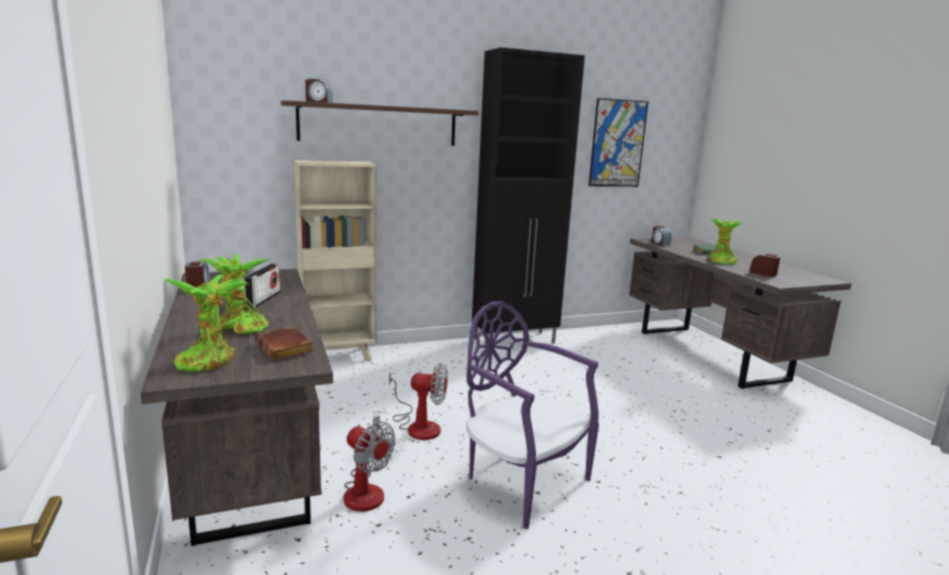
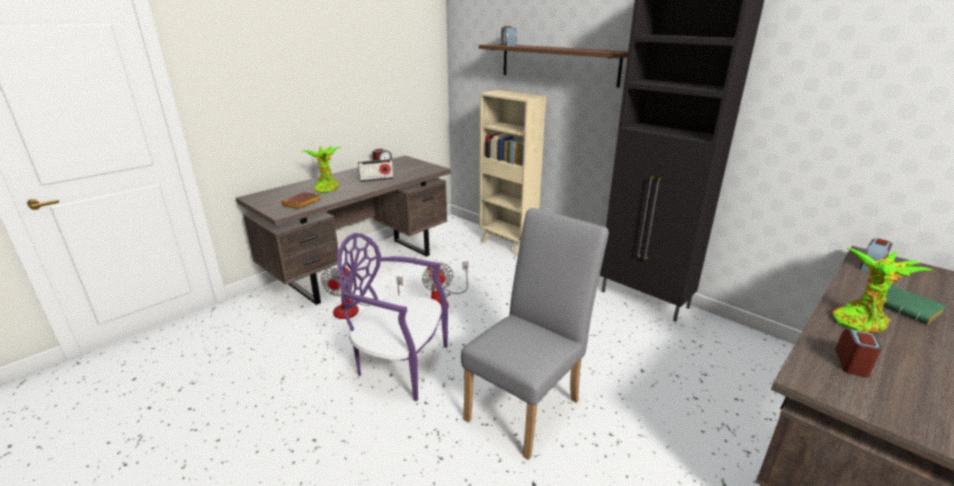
camera: 65 degrees right, 10 degrees up
(208, 360) = (277, 196): potted plant -> none
(522, 482) = (400, 364): purple chair -> purple chair turned 90 degrees counterclockwise
(617, 143) = (855, 102): picture -> none
(626, 430) = (528, 404): none -> grey chair

